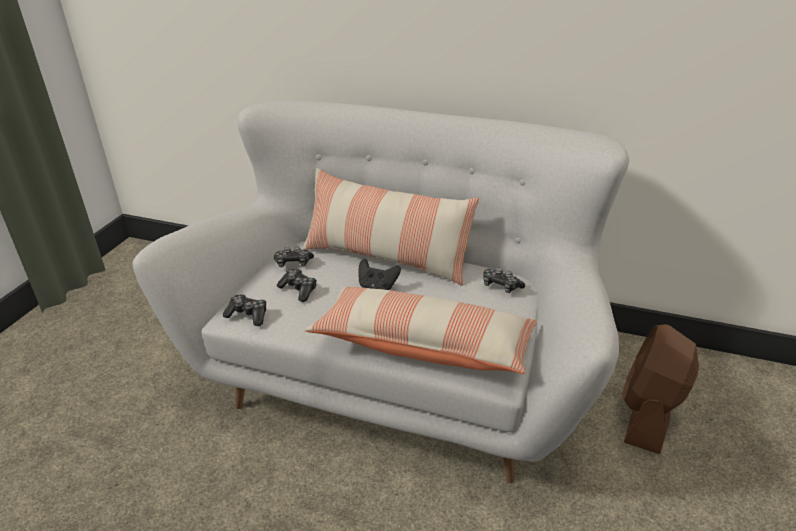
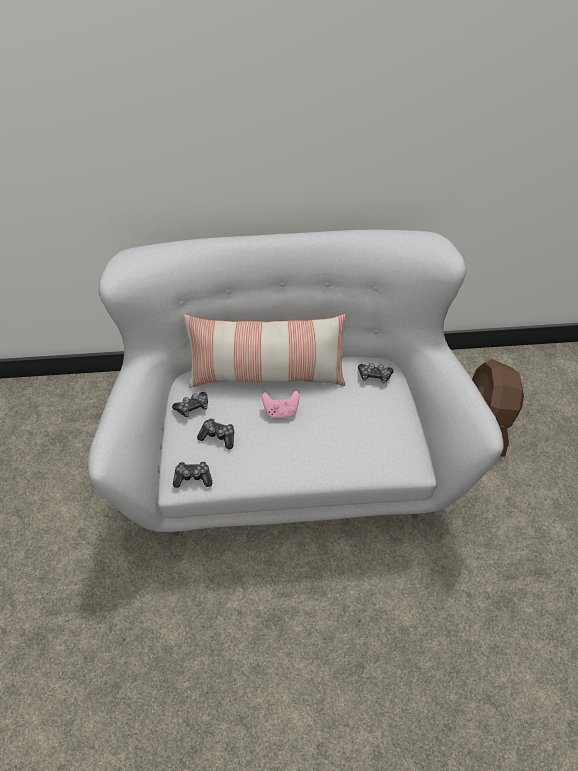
camera: 25 degrees left, 20 degrees up
(377, 287) = (281, 411): black game controller -> pink game controller
(424, 345) = (348, 457): pillow -> none

